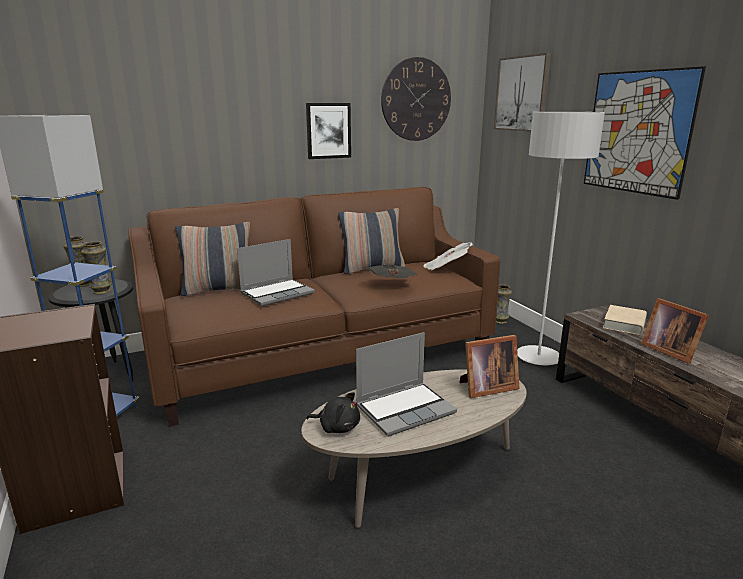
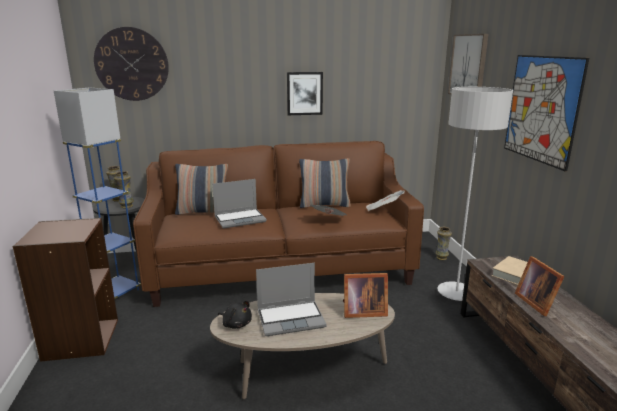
camera: 15 degrees right, 0 degrees up
(416, 99) = (381, 68): wall clock -> wall clock (132, 64)

